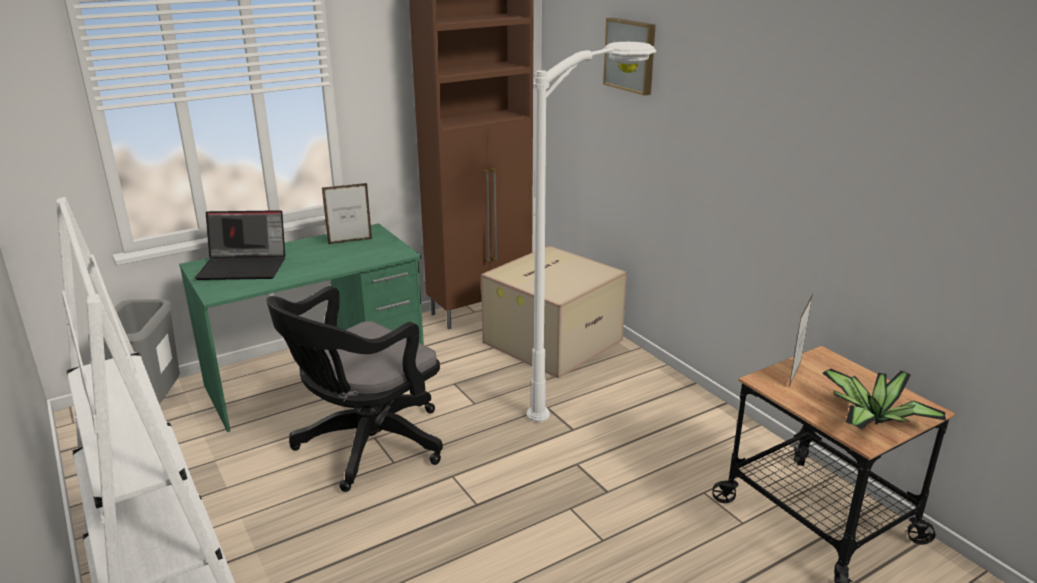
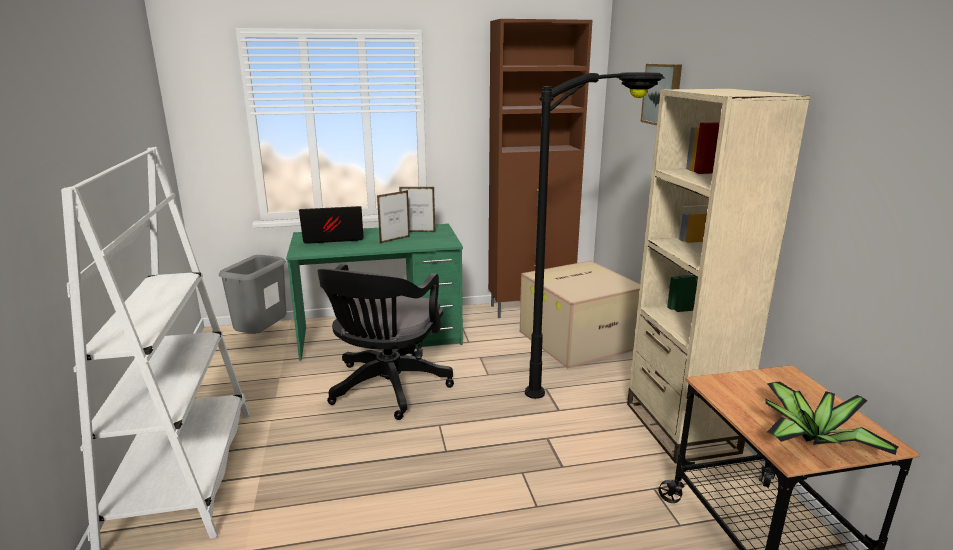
camera: 20 degrees right, 5 degrees down
(245, 267) = (332, 239): laptop -> laptop turned 150 degrees clockwise
(365, 446) = (386, 389): black office chair -> black office chair turned 45 degrees counterclockwise
(591, 390) = (591, 383): white floor lamp -> black floor lamp
(700, 422) = (680, 427): none -> beige bookcase
(795, 374) = (747, 384): picture frame -> picture frame (395, 240)

